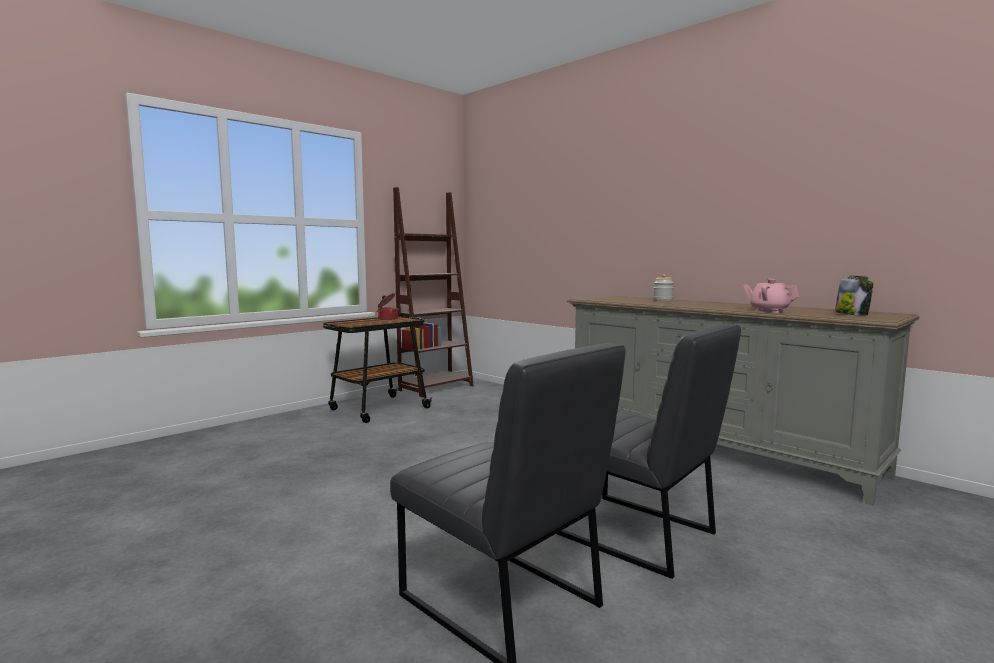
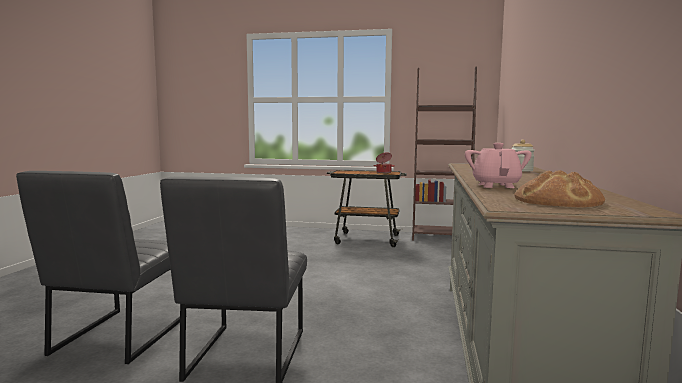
camera: 55 degrees right, 0 degrees up
(852, 314) = (557, 200): jar -> bread

